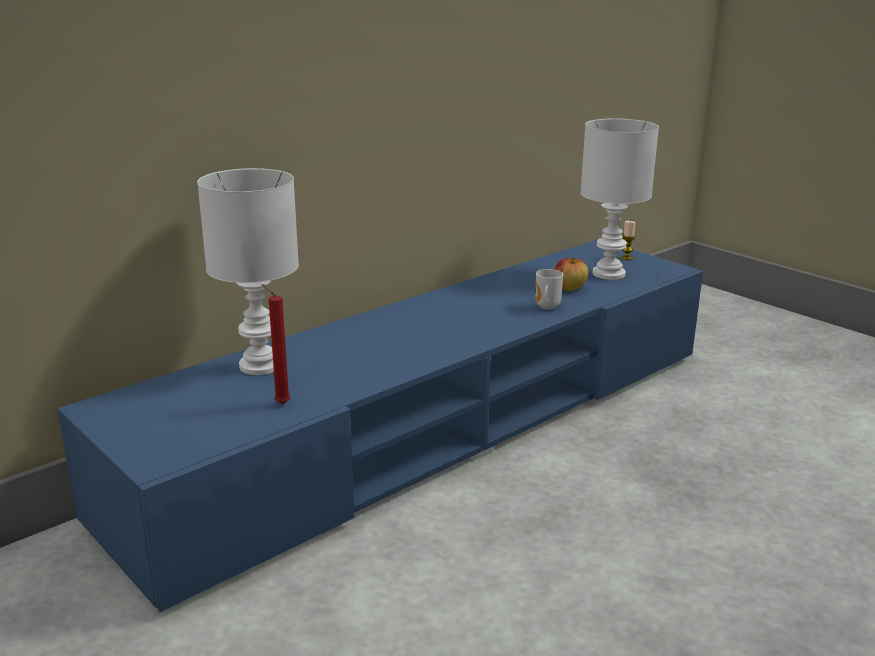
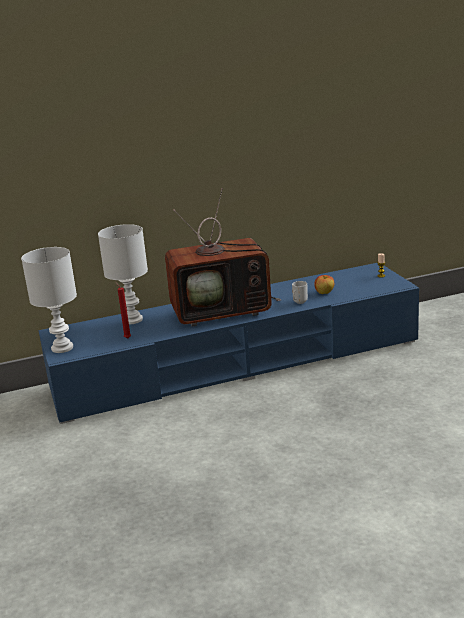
camera: 25 degrees right, 0 degrees up
(427, 333) = (223, 311): none -> television
(608, 273) = (357, 285): white table lamp -> white table lamp (62, 347)

